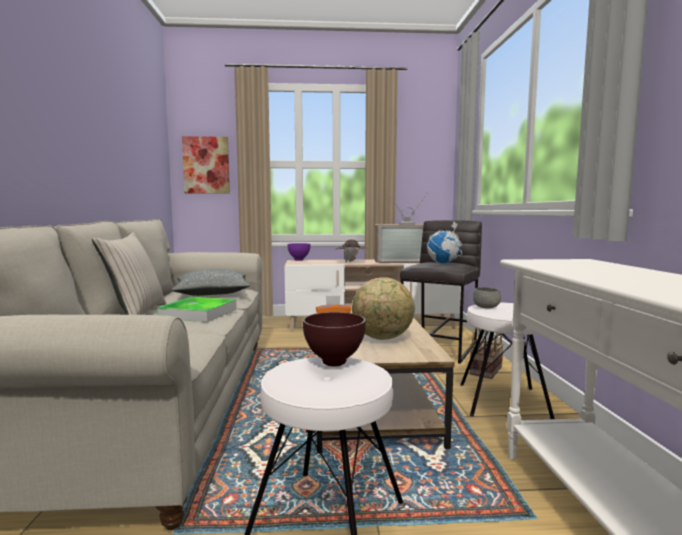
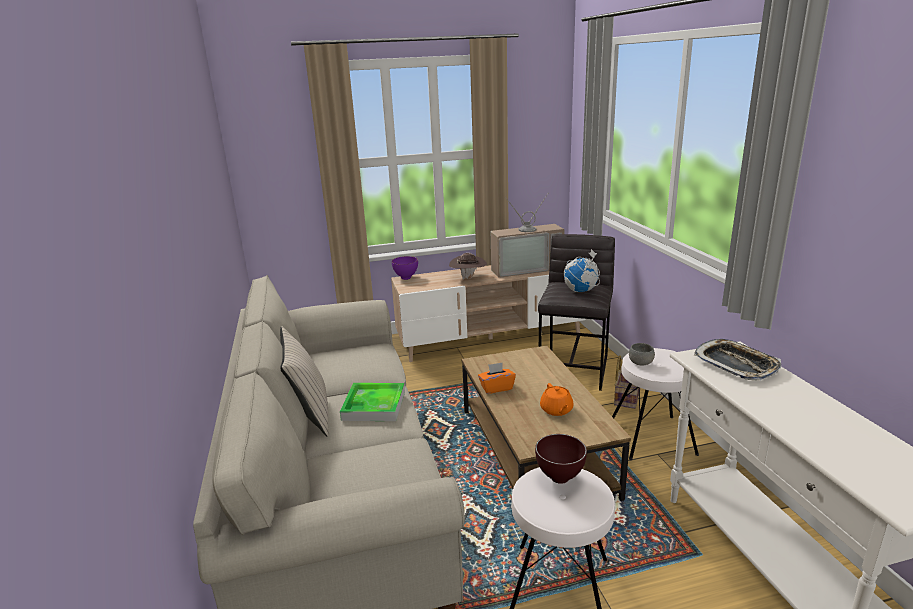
camera: 10 degrees left, 15 degrees up
(206, 165) = (277, 171): picture -> none
(212, 292) = (356, 361): grey pillow -> none
(382, 338) = (556, 410): globe -> orange teapot
(578, 264) = (736, 364): none -> tray

